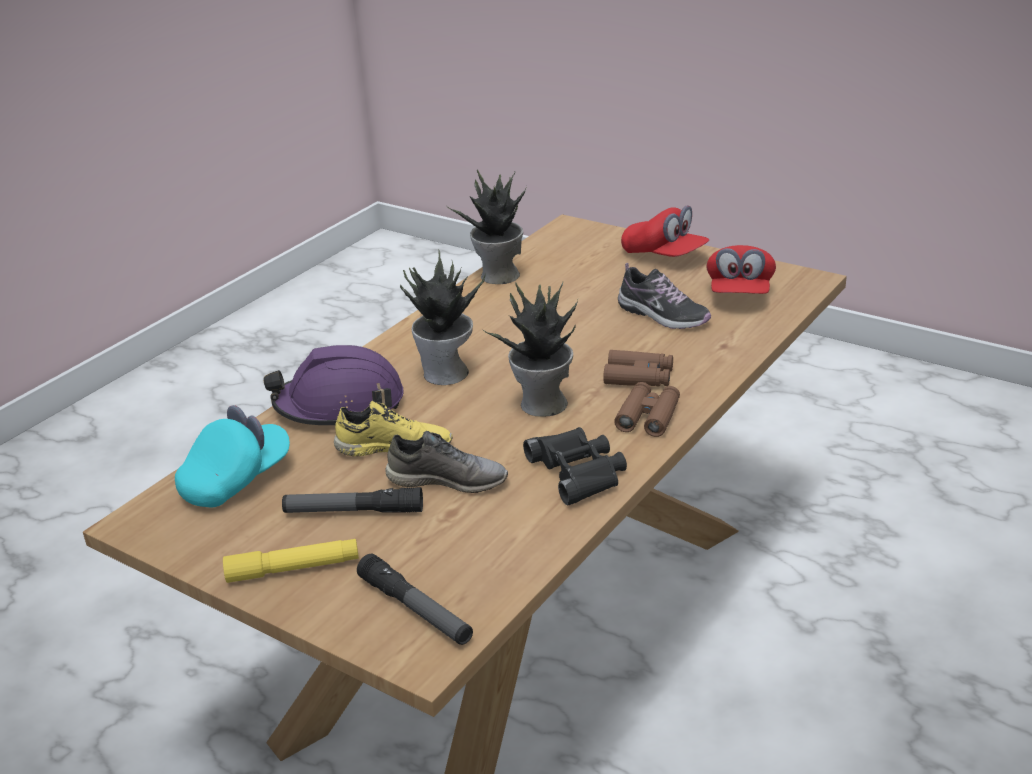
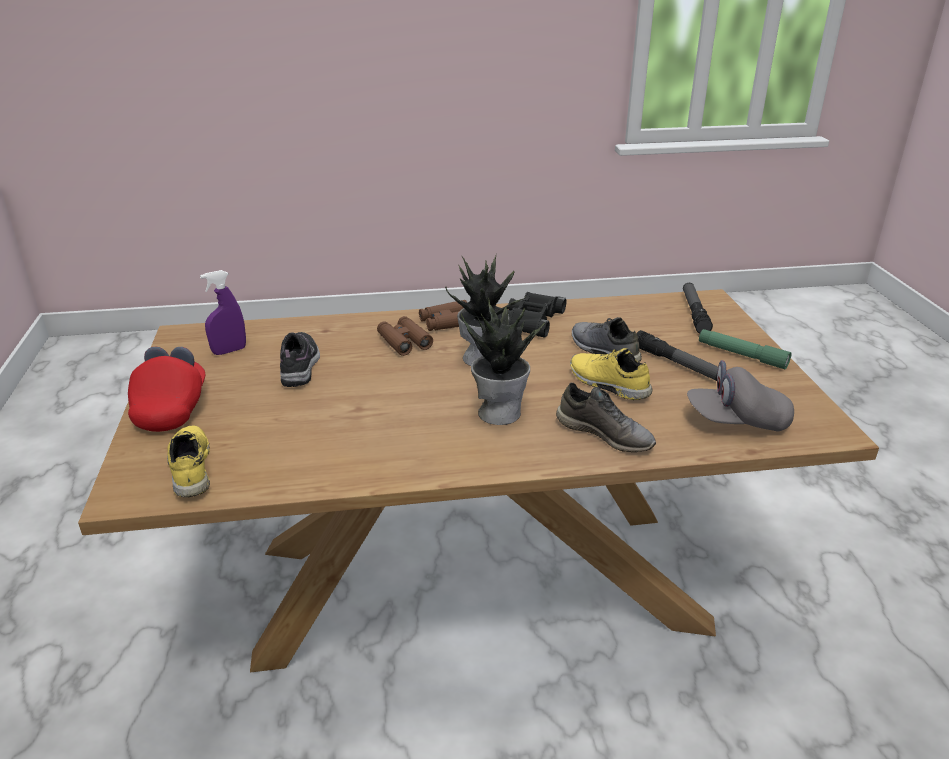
camera: 135 degrees left, 0 degrees up
(236, 480) = (736, 421): turquoise cap -> grey cap
(293, 569) = (742, 355): yellow flashlight -> green flashlight
(340, 406) = (605, 434): purple hard hat -> grey shoe
(499, 276) = (297, 478): potted plant -> none
(568, 248) = (189, 468): none -> yellow shoe
(740, 293) = (229, 351): red cap -> purple spray bottle

